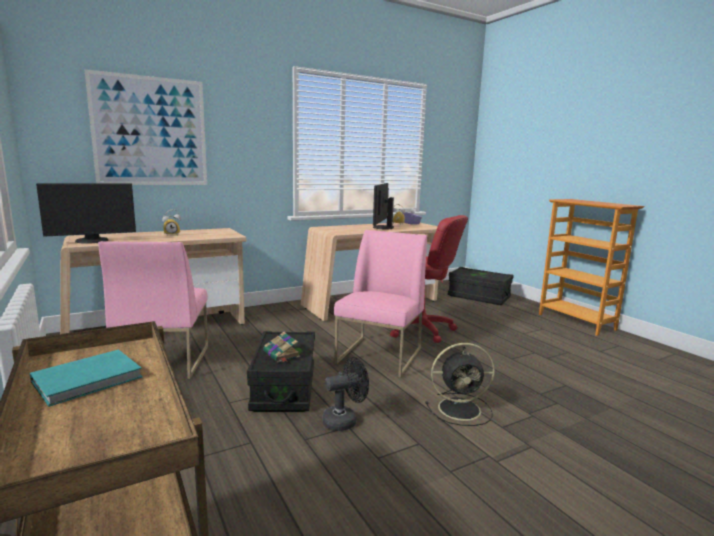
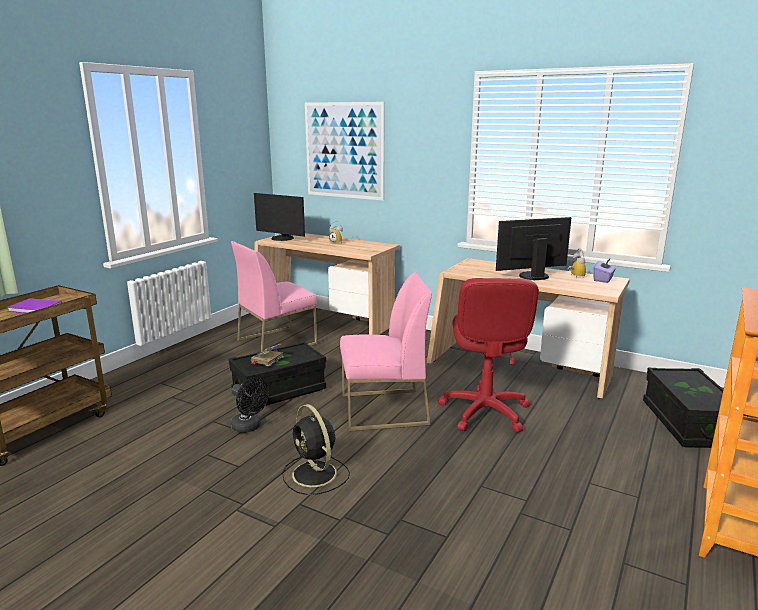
camera: 60 degrees right, 5 degrees up
(91, 379) = (36, 309): turquoise book -> purple book

